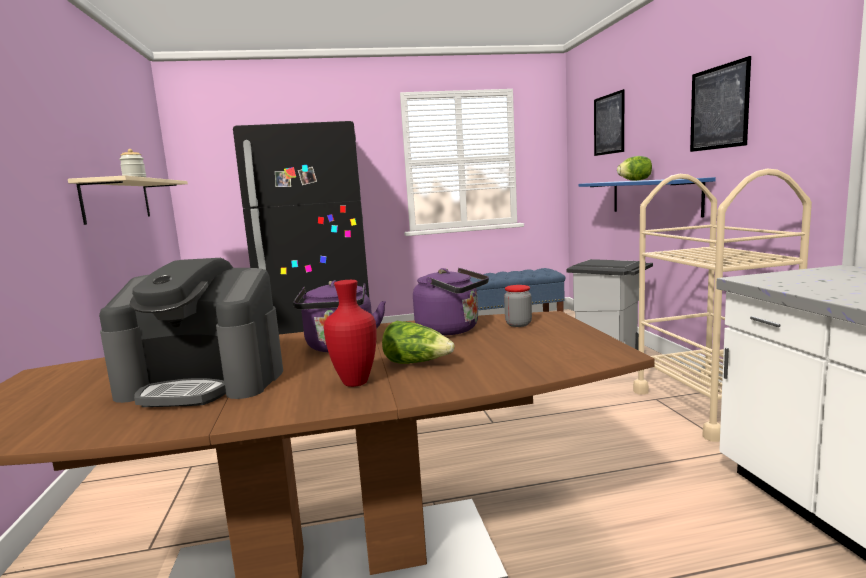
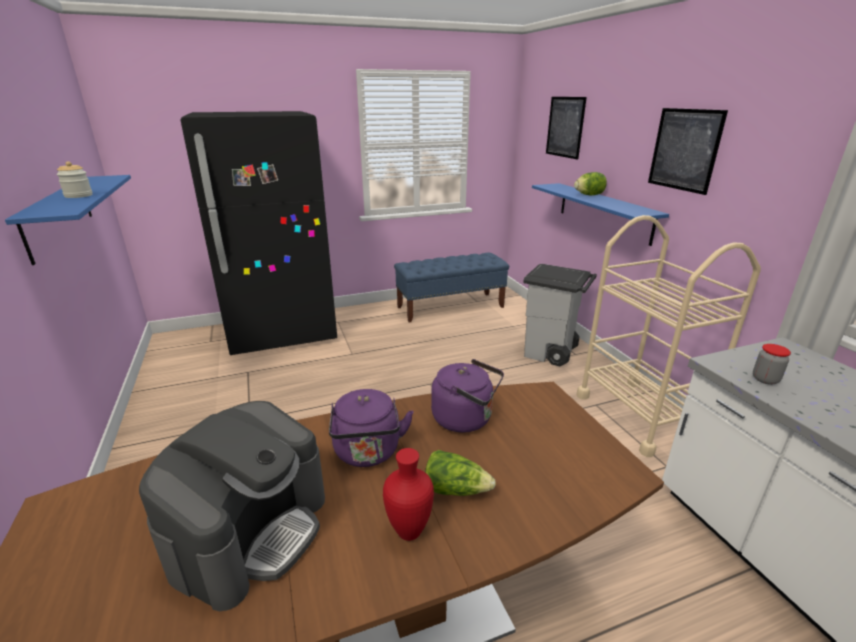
camera: 10 degrees left, 15 degrees up
(118, 200) = (59, 215): beige shelf -> blue shelf
(204, 382) = (251, 531): coffee machine -> coffee machine turned 60 degrees counterclockwise
(518, 324) = (524, 409): jar -> jar (765, 379)

